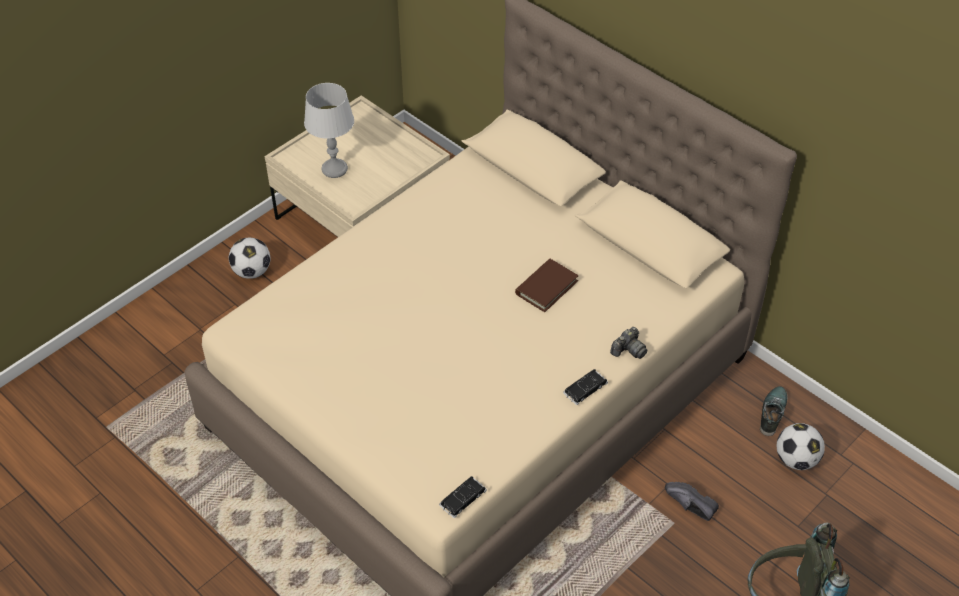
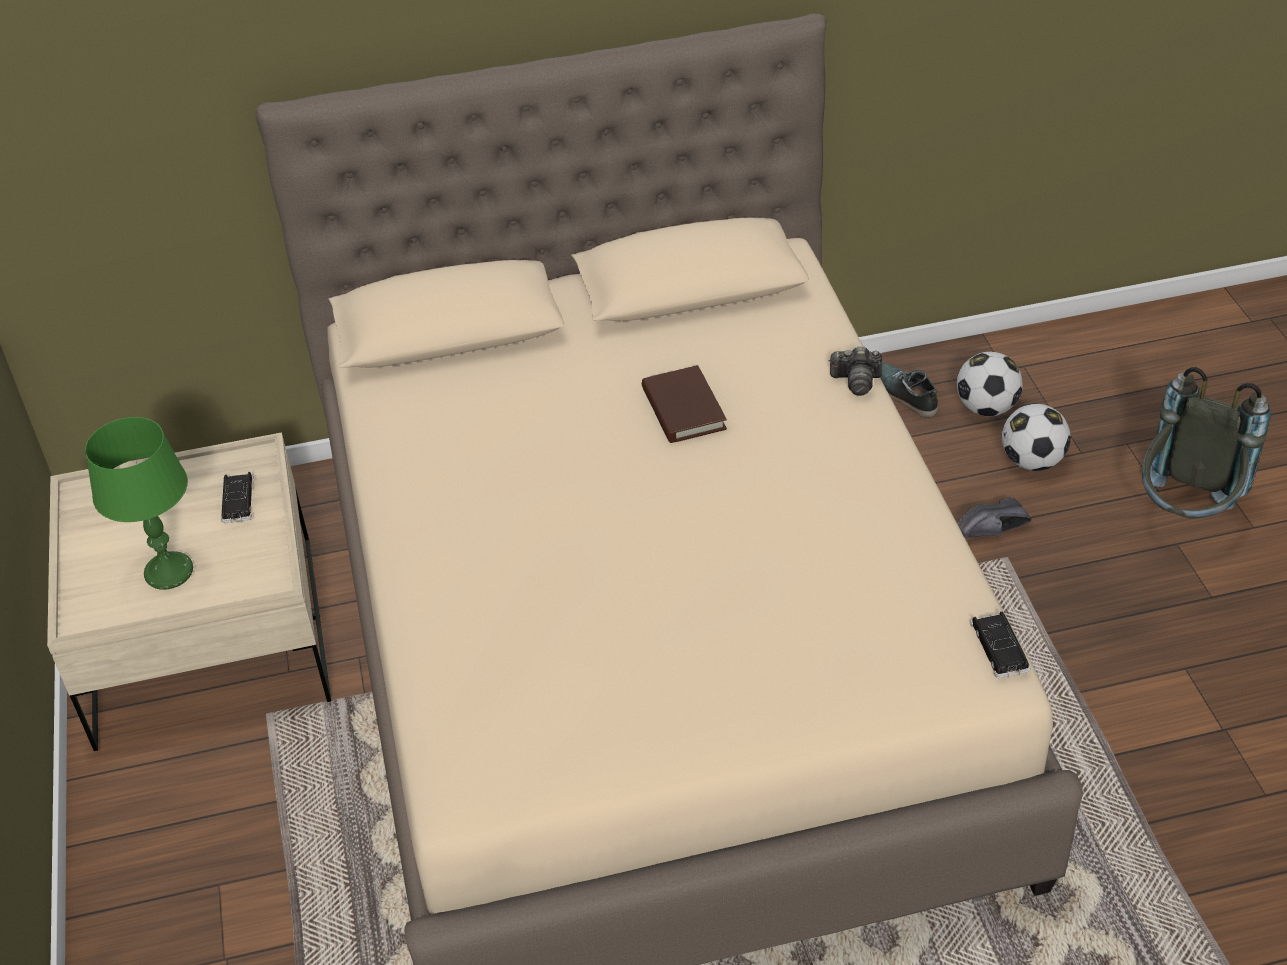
camera: 55 degrees left, 5 degrees down
(252, 271) = (173, 831): football -> football (1032, 461)
(334, 169) = (168, 573): grey table lamp -> green table lamp
(585, 389) = (892, 447): black toy car -> black toy car (238, 501)
(628, 350) = (856, 381): camera -> camera turned 105 degrees clockwise

